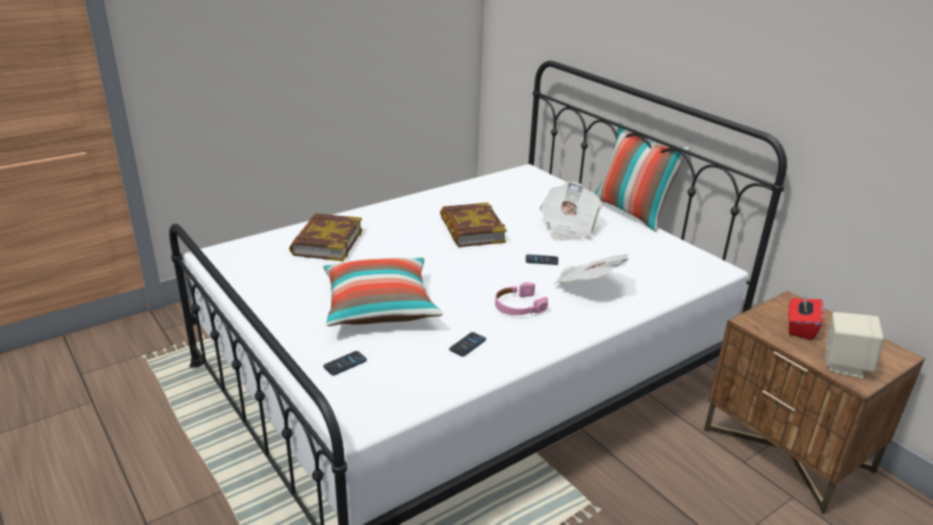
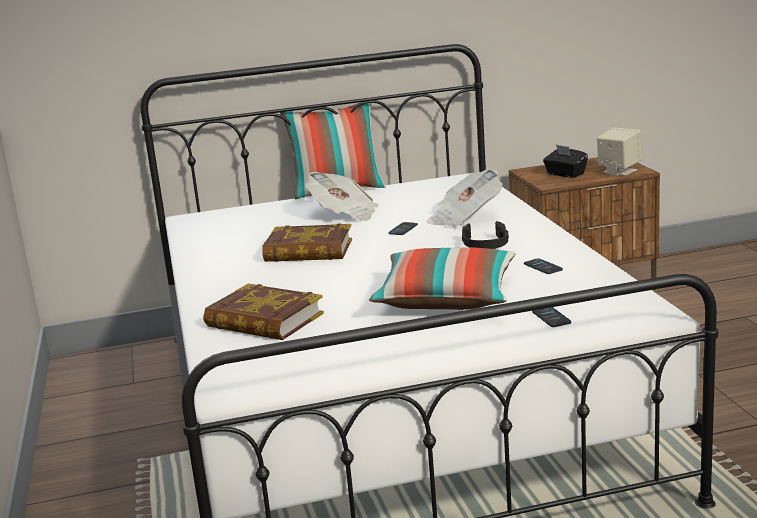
camera: 65 degrees left, 10 degrees down
(518, 306) = (485, 244): pink headphones -> black headphones
(800, 328) = (565, 174): red tissue box -> black tissue box

